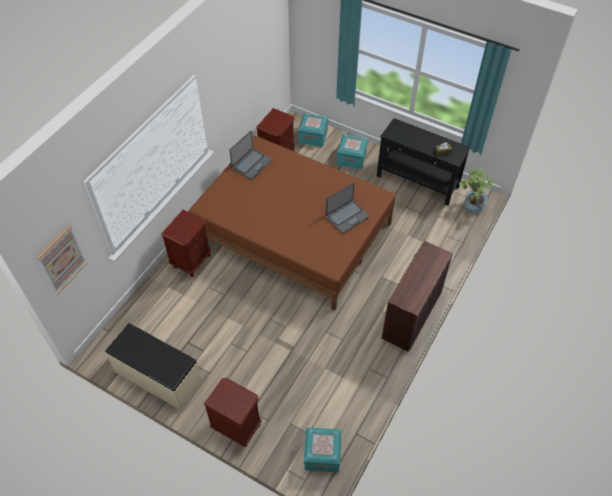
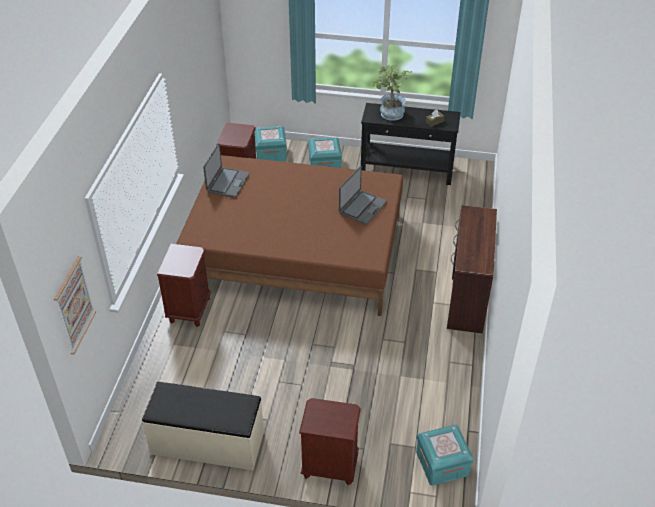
camera: 20 degrees left, 10 degrees down
(471, 207) = (474, 180): potted plant -> potted plant (389, 115)

